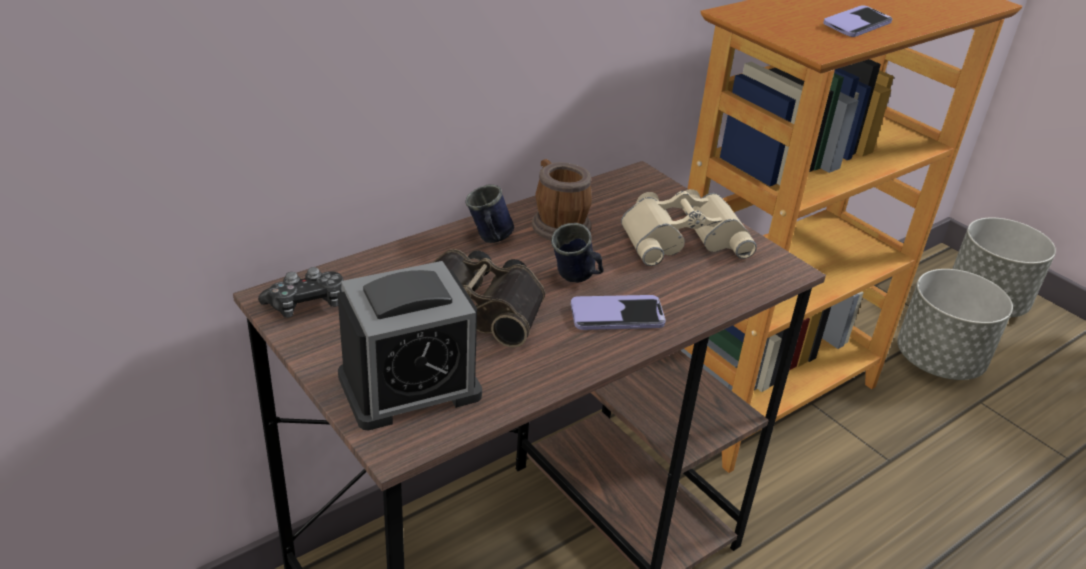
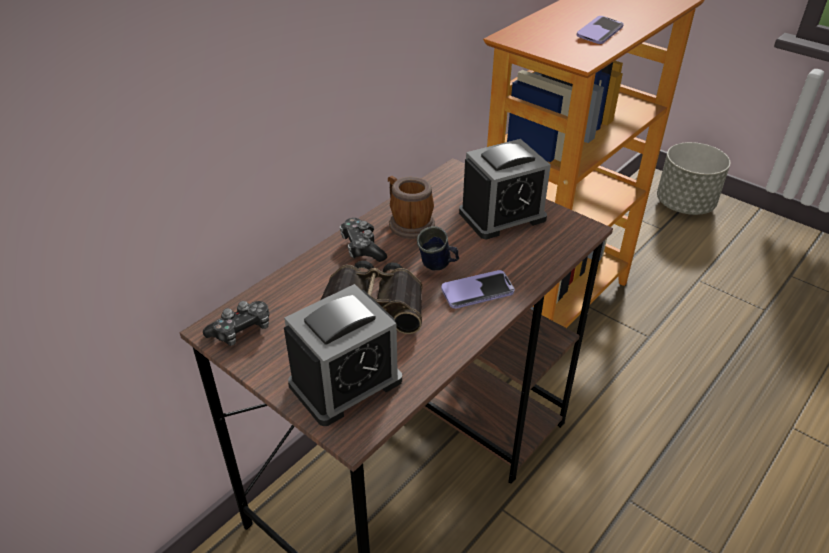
camera: 10 degrees left, 5 degrees up
(489, 240) = (362, 247): blue mug -> game controller
(682, 236) = (502, 216): beige binoculars -> alarm clock
(939, 361) = (664, 256): grey planter -> none

